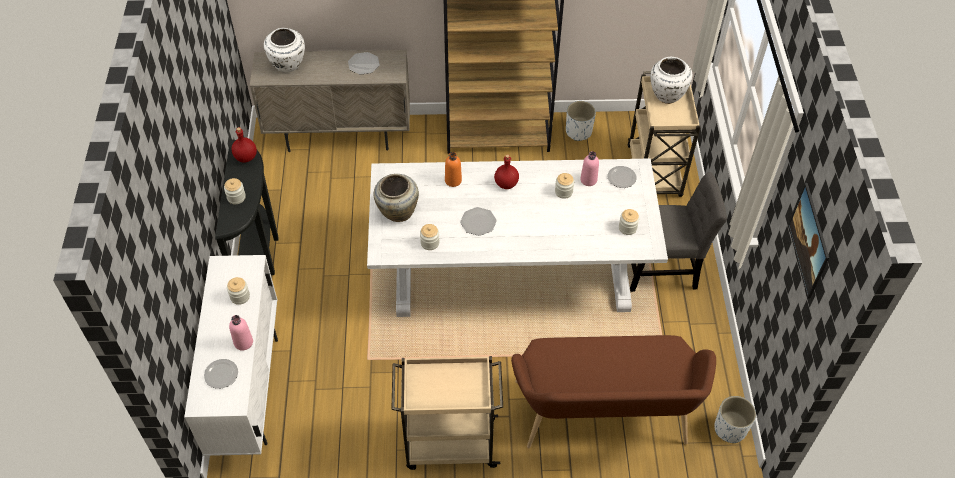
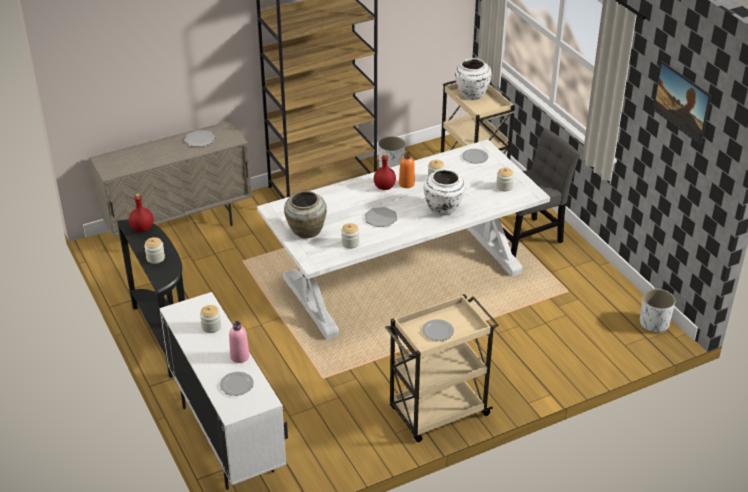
camera: 25 degrees left, 15 degrees down
(288, 65) = (129, 158): white vase -> white vase (443, 209)
(440, 389) = (437, 331): none -> plate
(453, 180) = (338, 197): orange bottle -> orange bottle (406, 184)
(588, 180) = (450, 166): pink bottle -> none
(603, 419) = (552, 351): brown bench -> none

